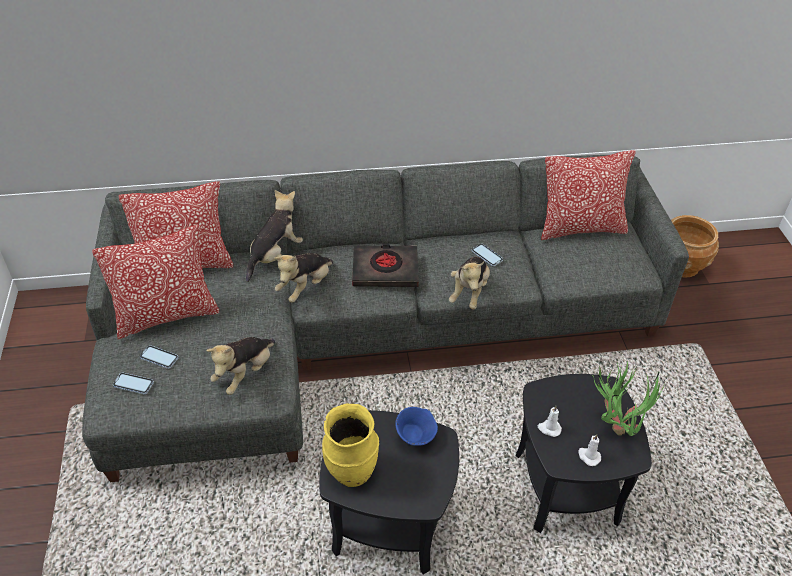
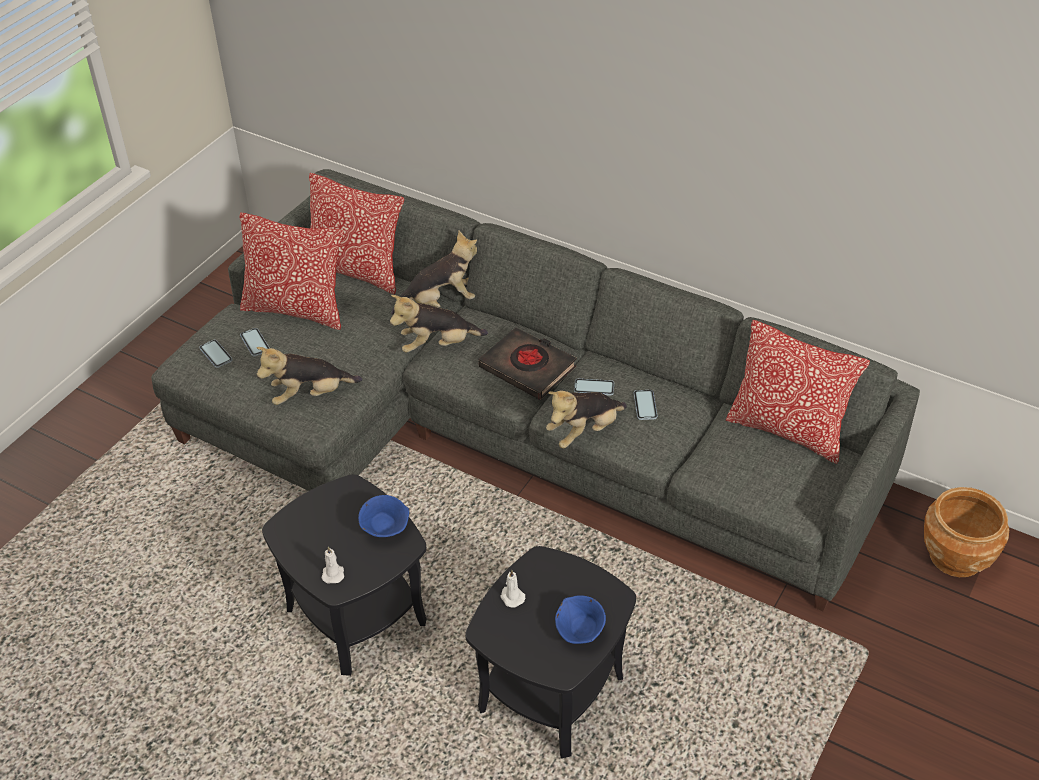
camera: 40 degrees right, 0 degrees up
(351, 472) = (303, 525): yellow vase -> none
(443, 261) = (594, 388): none -> phone
(588, 456) = (519, 643): white candle -> white candle (333, 573)
(615, 424) = (580, 633): potted plant -> blue bowl

